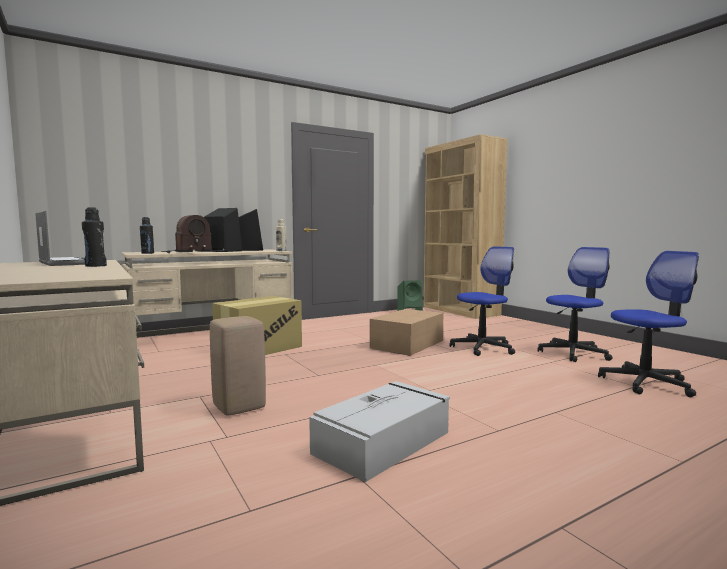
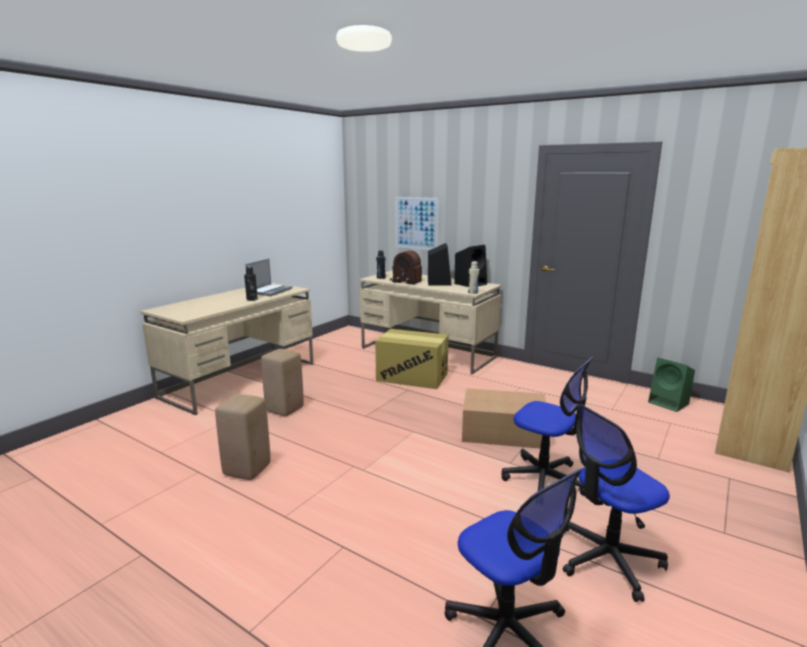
camera: 65 degrees right, 10 degrees up
(158, 190) = (416, 223): none -> picture
(384, 442) = (247, 470): grey storage box -> beige stool
(573, 353) = (607, 559): office chair -> office chair turned 120 degrees clockwise

